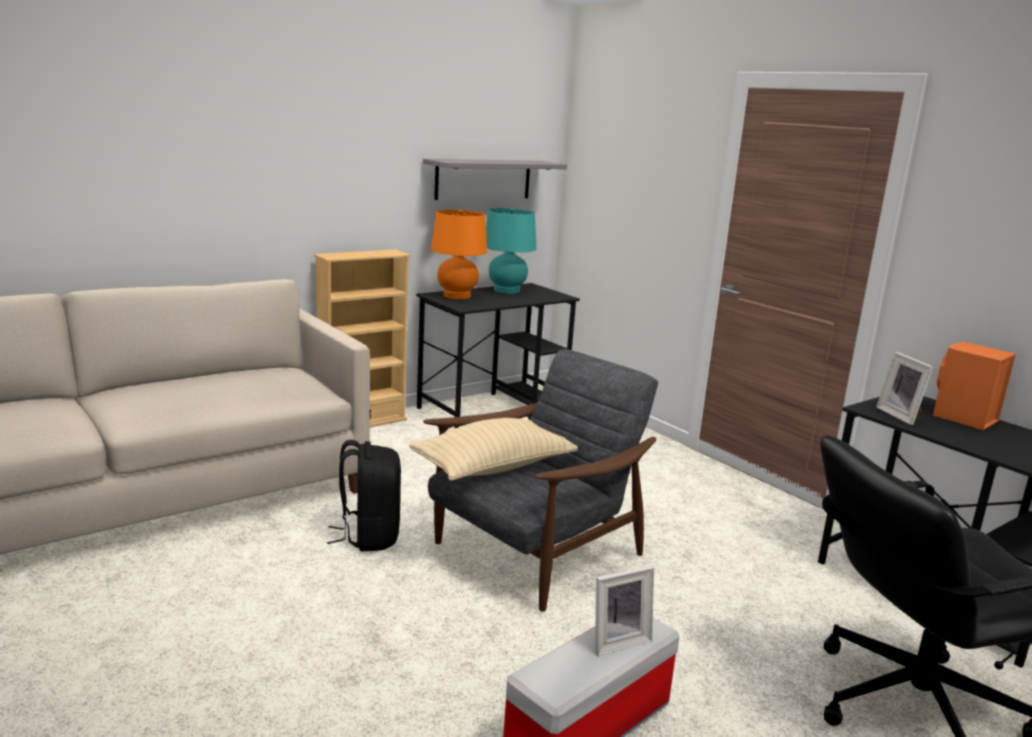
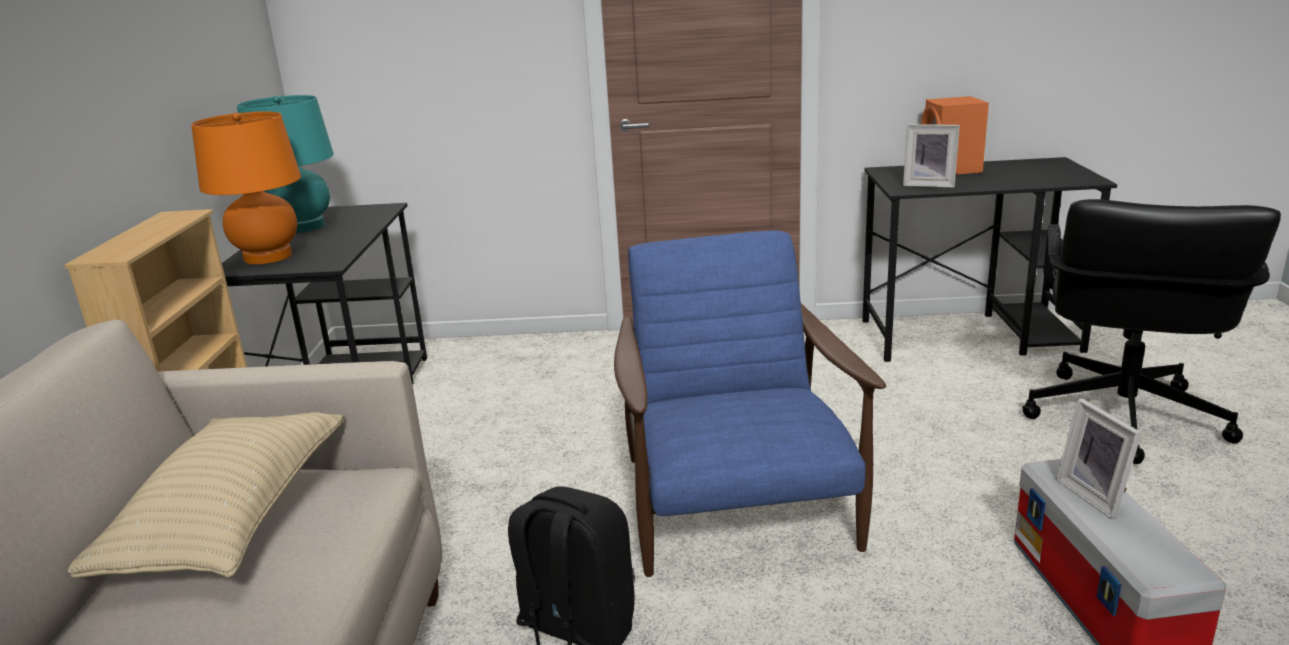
camera: 50 degrees left, 5 degrees up
(483, 179) = (209, 60): grey shelf -> none
(493, 468) = (706, 428): beige pillow -> beige pillow (231, 520)
(535, 552) = (737, 507): grey armchair -> blue armchair
(617, 640) = (1096, 495): picture frame -> picture frame turned 150 degrees clockwise

